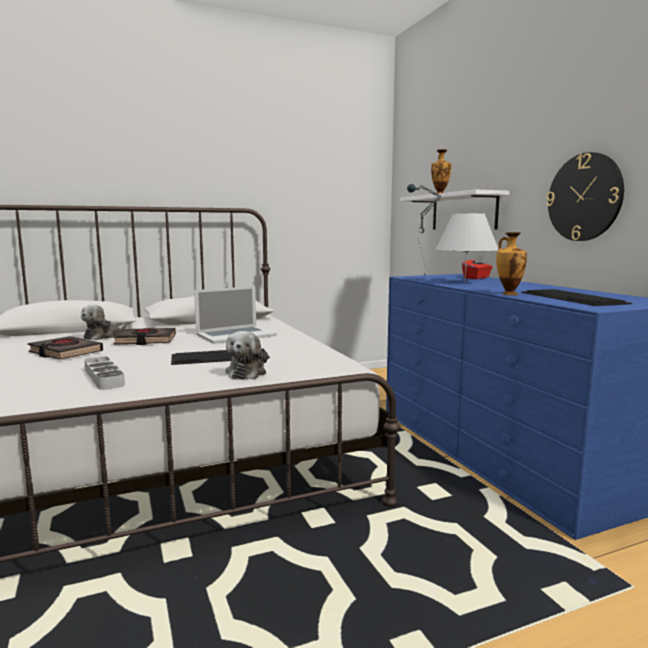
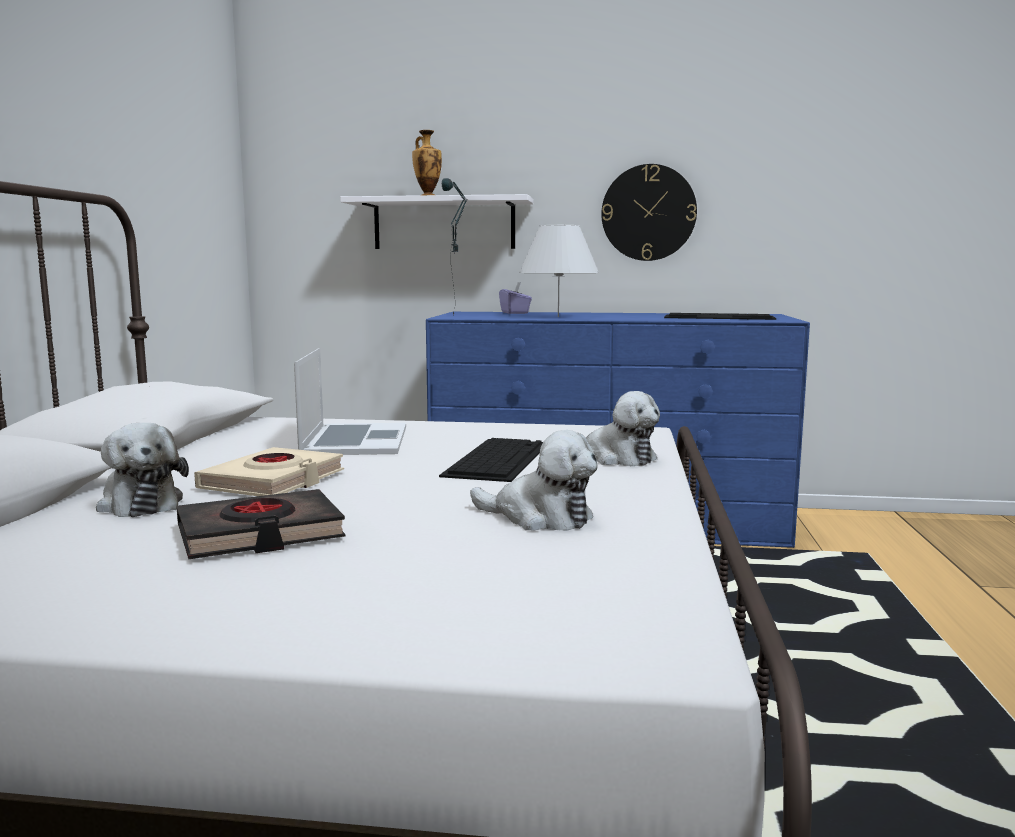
camera: 60 degrees left, 0 degrees up
(104, 377) = (539, 517): grey tray -> plush toy
(145, 340) = (273, 481): black book -> beige book
(476, 278) = (515, 313): red tissue box -> purple tissue box
(508, 294) = (671, 319): vase -> none

